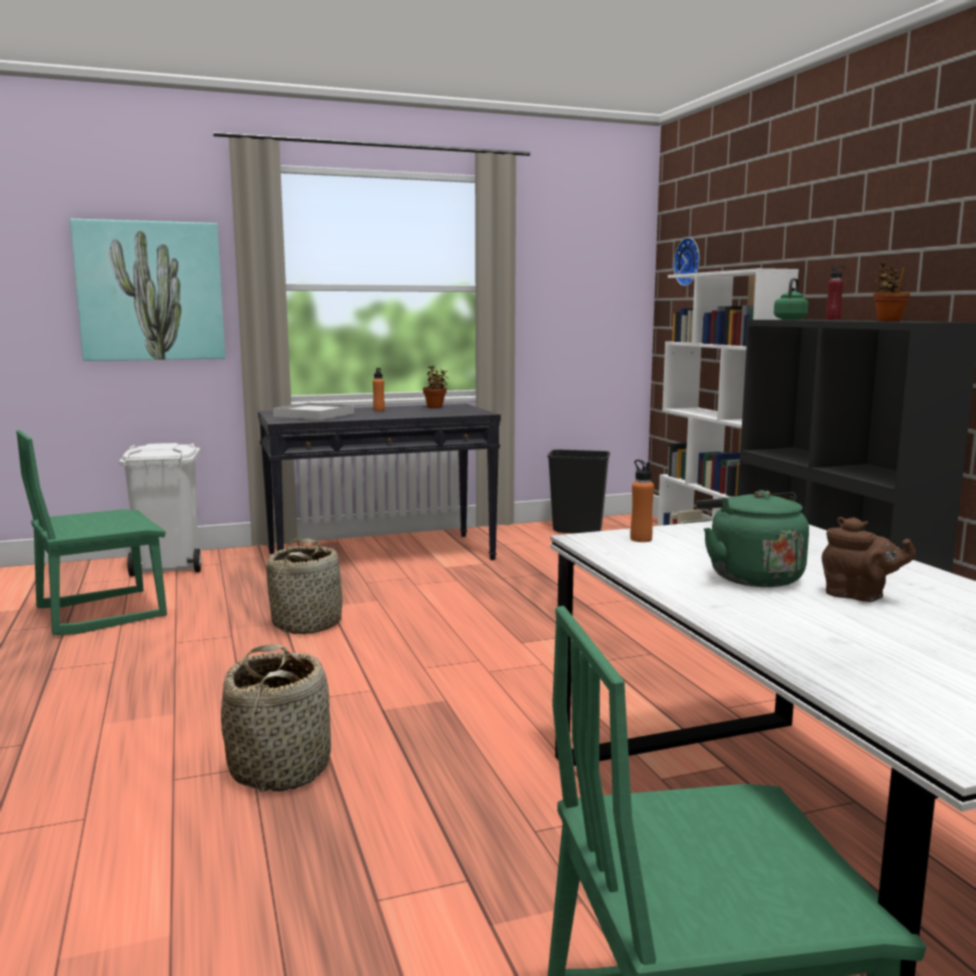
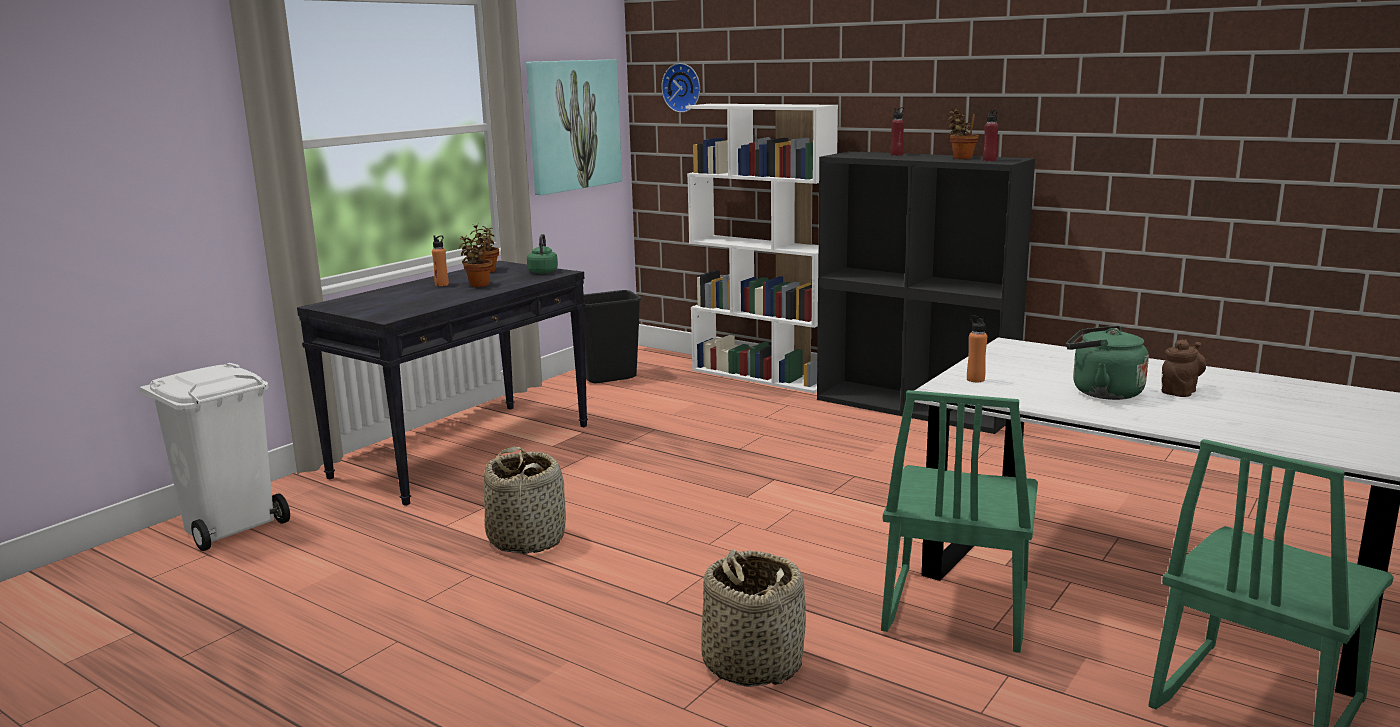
camera: 35 degrees left, 5 degrees up
(101, 612) = (261, 600): green chair -> green chair (954, 609)
(151, 291) = (133, 168): picture -> picture (573, 125)
(314, 415) = (393, 303): white tray -> none
(400, 413) = (478, 285): none -> potted plant
(790, 319) = (853, 154): green kettle -> green kettle (543, 271)
(859, 596) = (1180, 391): brown teapot -> brown teapot turned 45 degrees counterclockwise
(908, 321) = (989, 160): none -> red bottle

